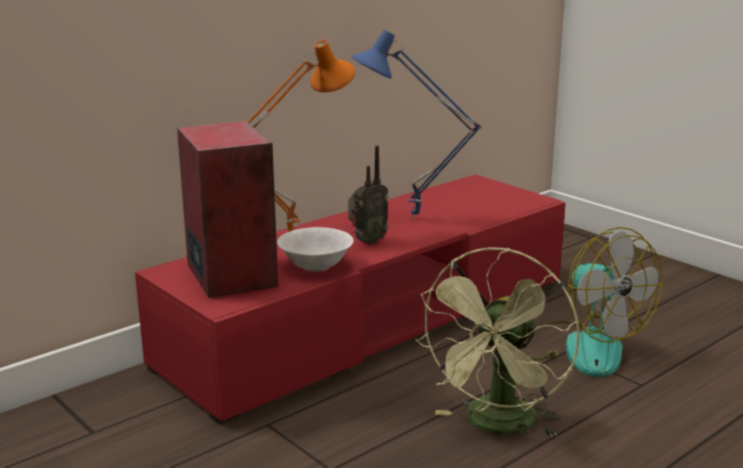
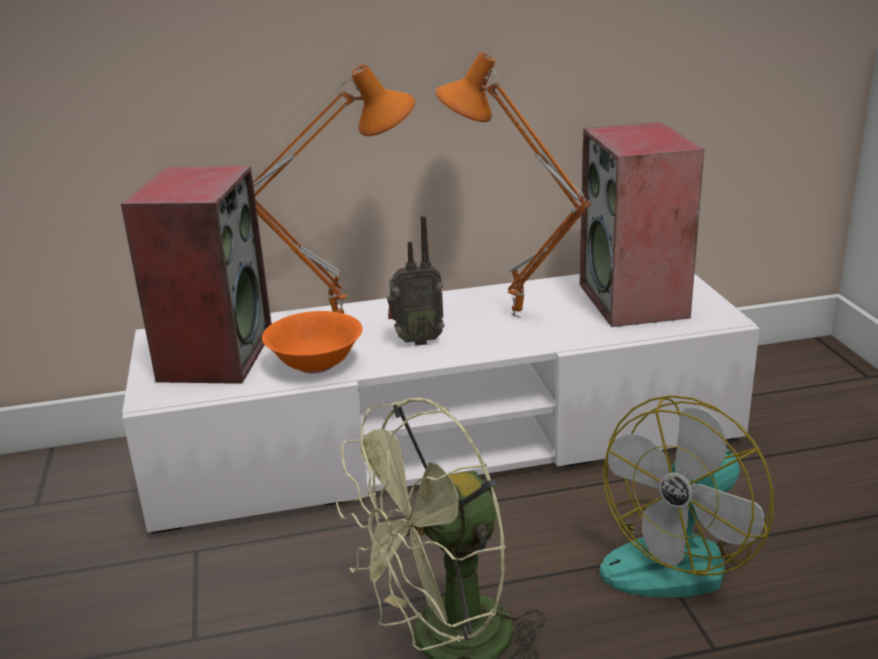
camera: 30 degrees right, 5 degrees up
(316, 266) = (316, 364): white bowl -> orange bowl
(371, 322) = (444, 441): red tv stand -> white tv stand
(413, 219) = (512, 318): blue table lamp -> orange table lamp
(477, 199) = (635, 301): none -> speaker
(580, 347) = (680, 555): fan -> fan turned 45 degrees clockwise

